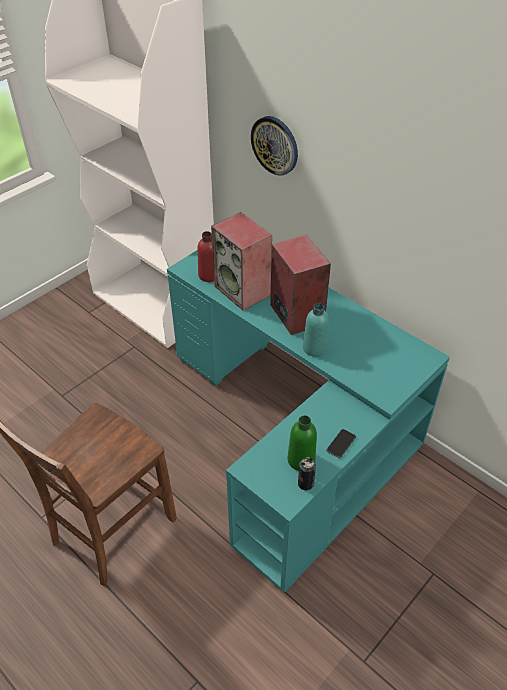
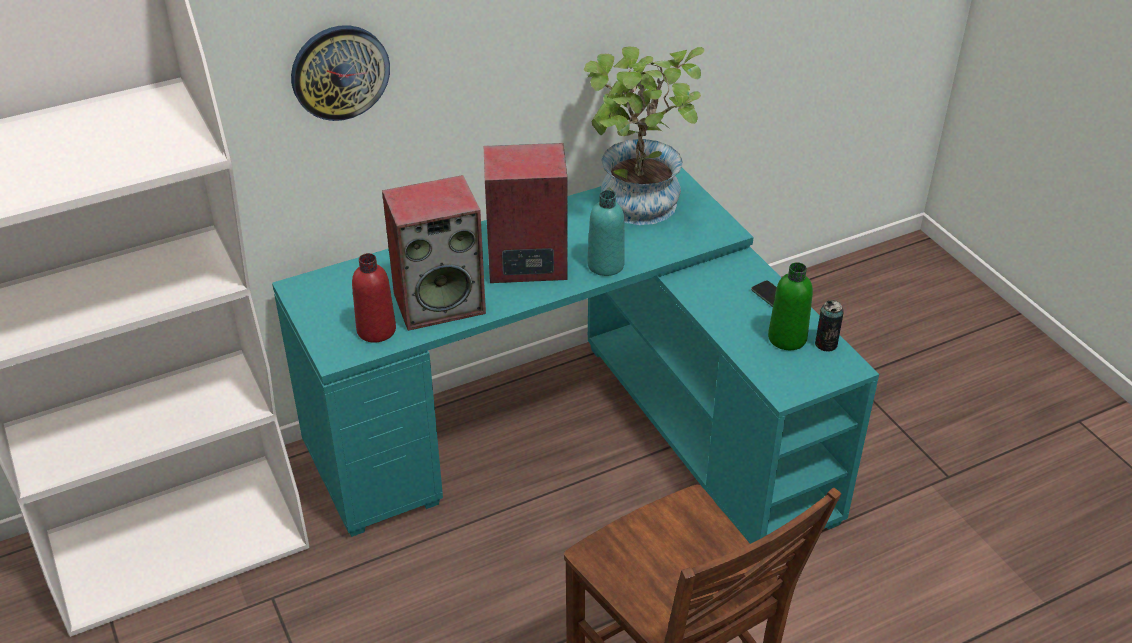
camera: 70 degrees left, 5 degrees down
(381, 348) = (637, 210): none -> potted plant

